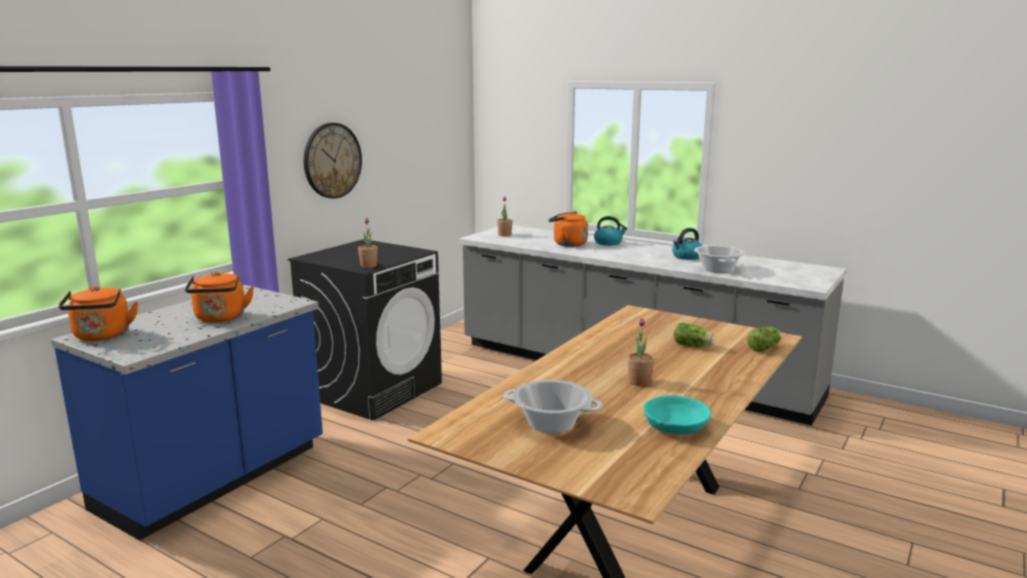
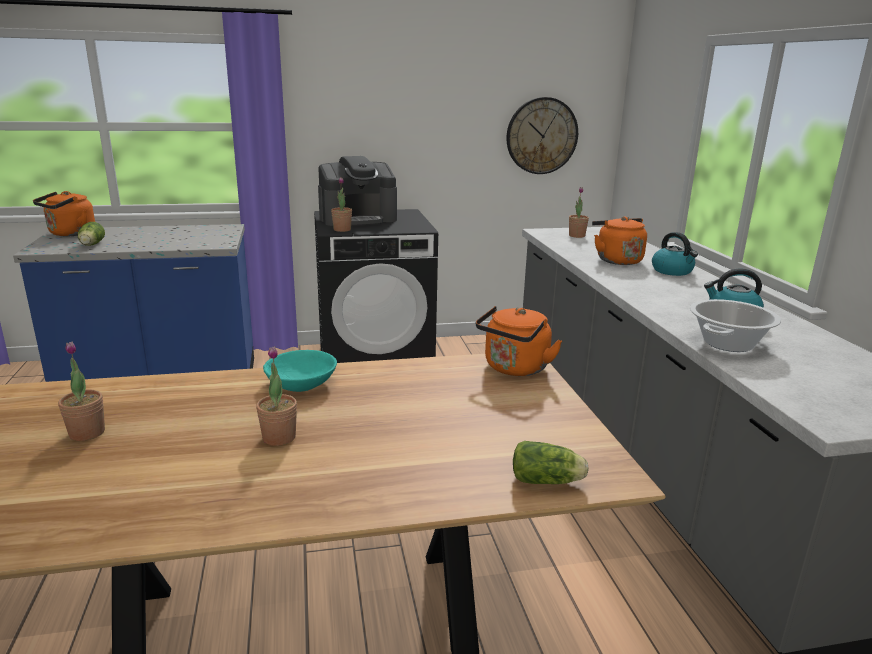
camera: 45 degrees right, 5 degrees up
(220, 318) = (149, 242): orange kettle -> orange kettle (514, 369)
(332, 160) = (385, 119): wall clock -> wall clock (541, 136)
(349, 256) = (358, 219): none -> coffee machine
(551, 424) = (87, 433): cooking pot -> potted plant
(676, 427) = (143, 510): turquoise bowl -> turquoise bowl (301, 383)
(693, 346) = (462, 430): lettuce -> lettuce (91, 245)

